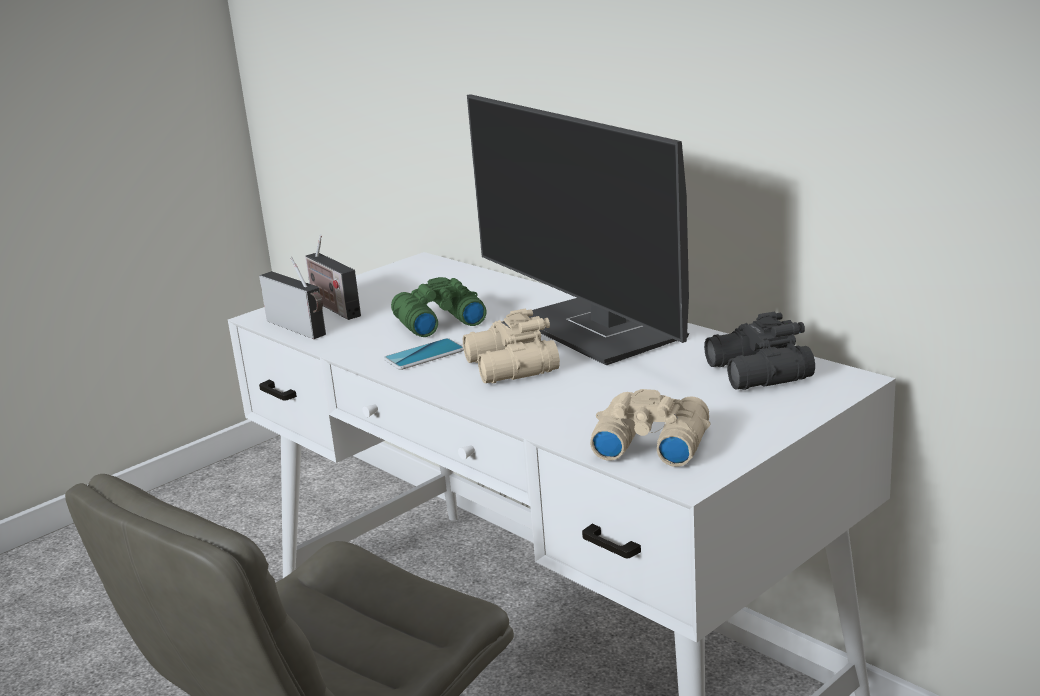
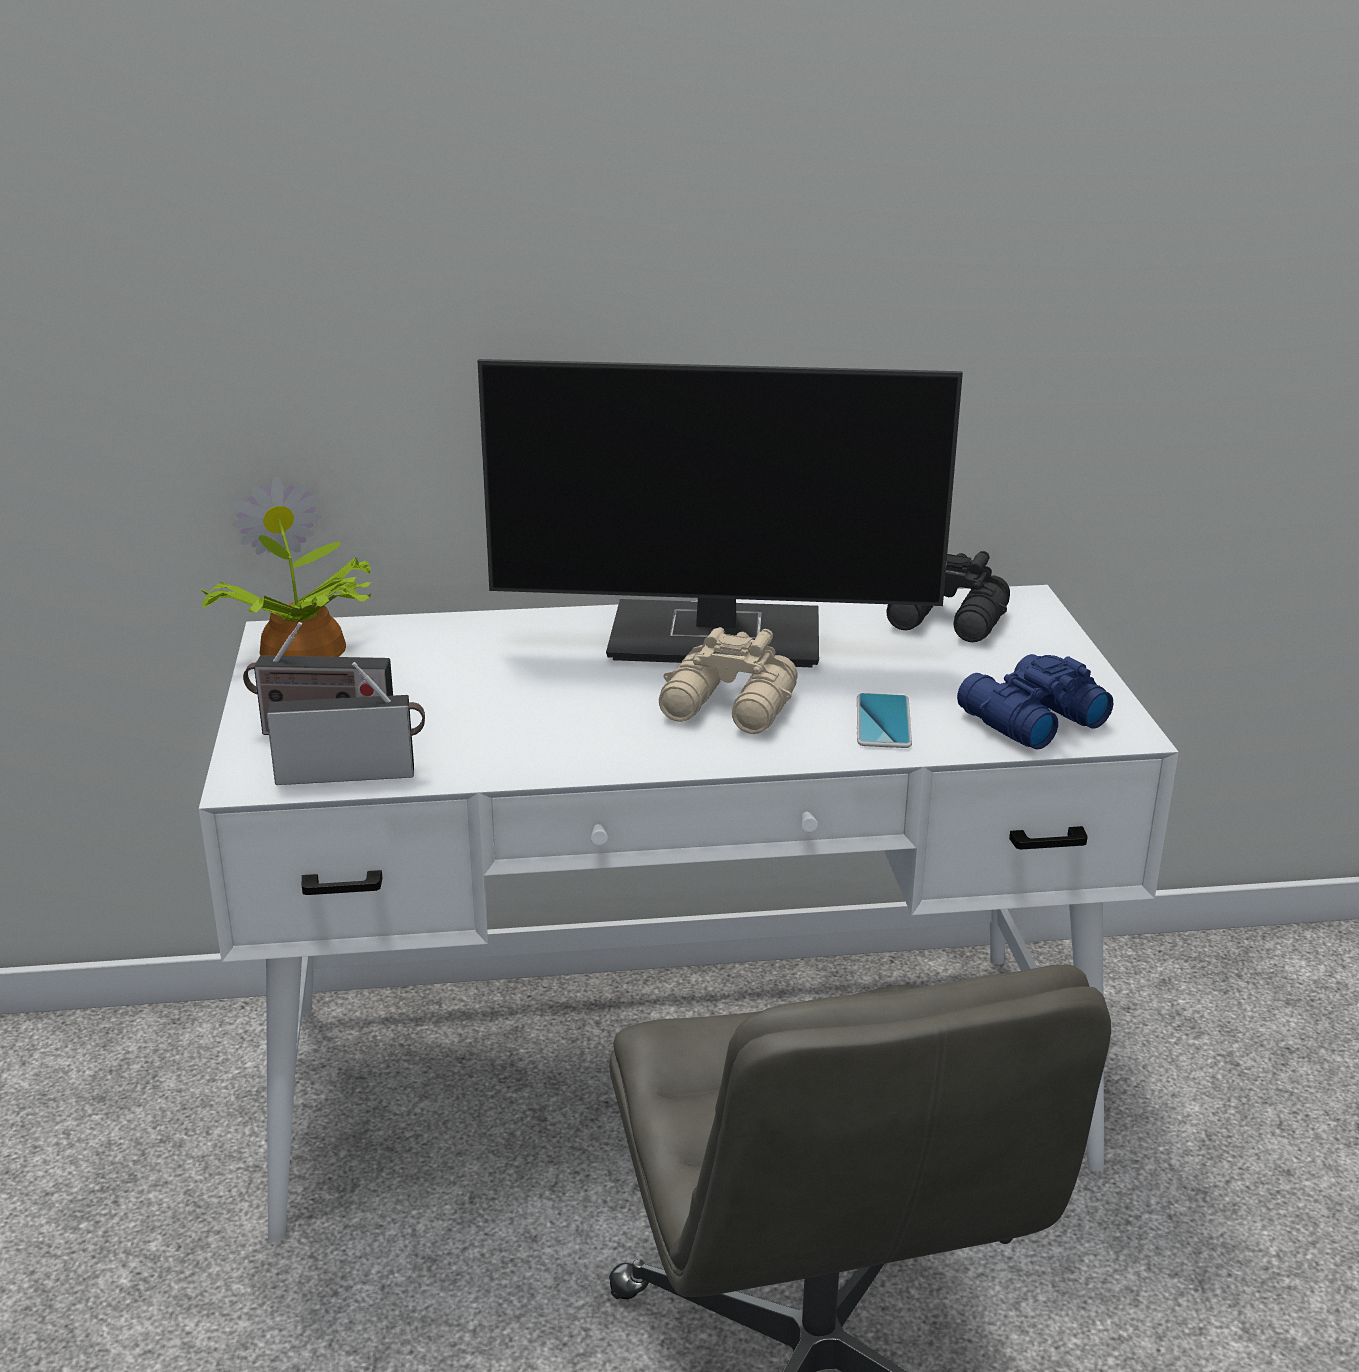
camera: 55 degrees left, 5 degrees up
(409, 271) = (300, 651): none -> potted plant
(424, 355) = (605, 736): phone -> phone (883, 722)
(437, 322) = (514, 695): green binoculars -> none
(649, 443) = (1028, 719): beige binoculars -> blue binoculars

